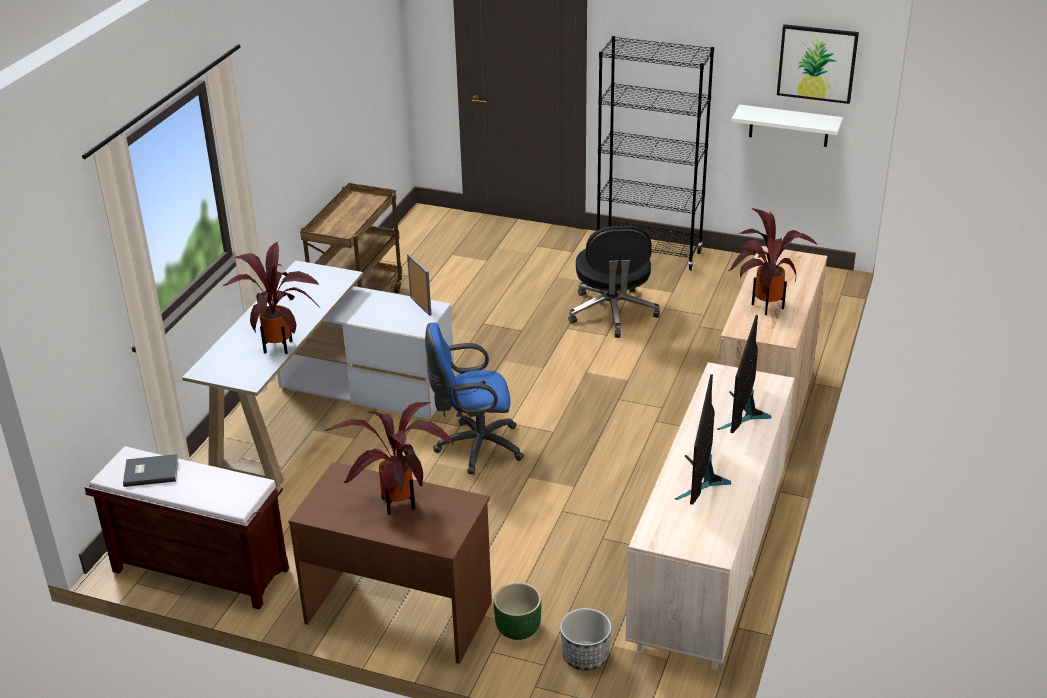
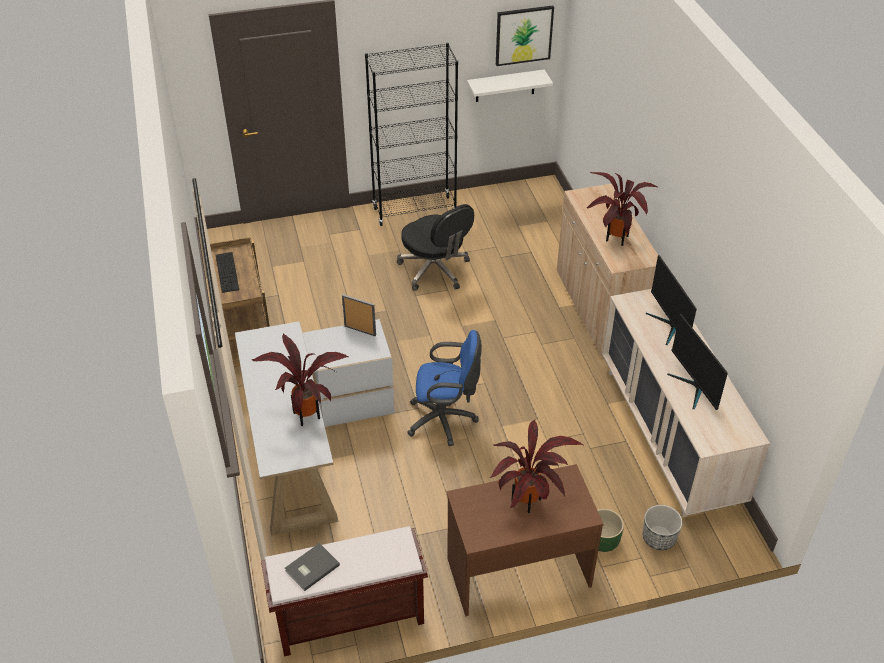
camera: 35 degrees left, 10 degrees up
(346, 213) = (227, 272): none -> keyboard
(475, 447) = (445, 420): blue office chair -> blue office chair turned 135 degrees counterclockwise

